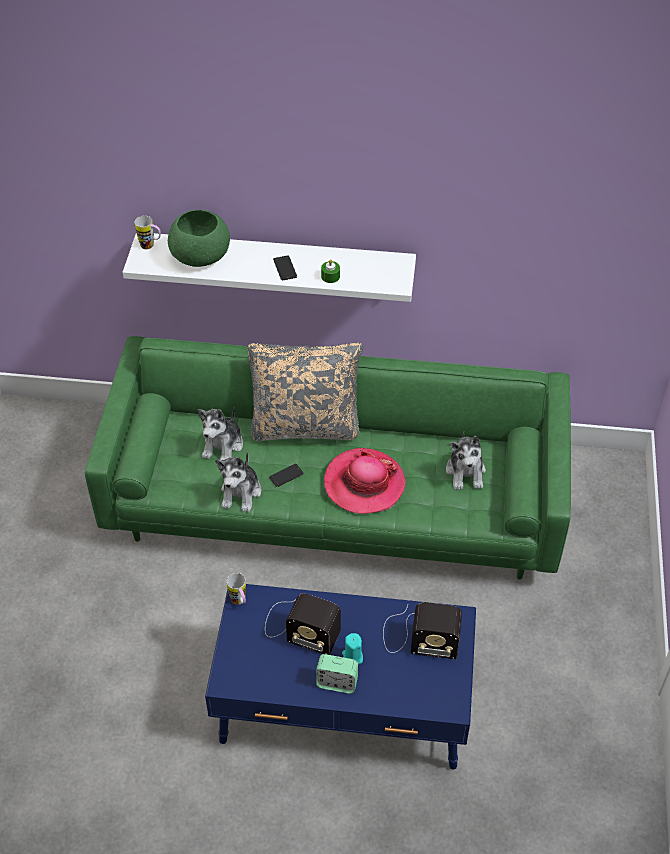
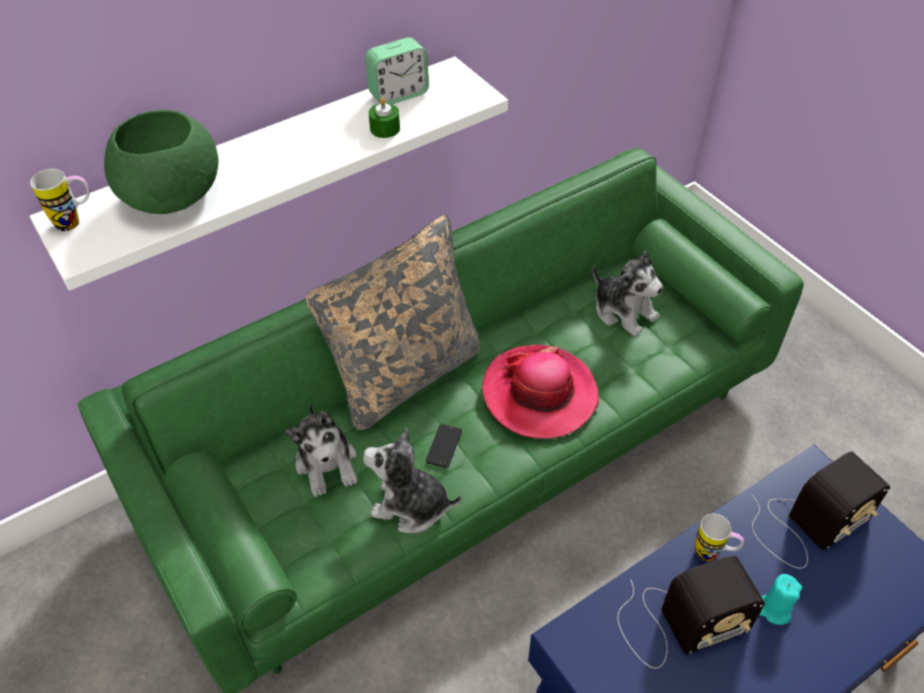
camera: 40 degrees left, 0 degrees up
(240, 602) = (574, 651): mug -> mug (713, 554)
(241, 492) = (410, 506): plush toy -> plush toy turned 135 degrees clockwise
(285, 268) = (313, 149): phone -> none
(337, 683) = (797, 658): alarm clock -> alarm clock (399, 94)

